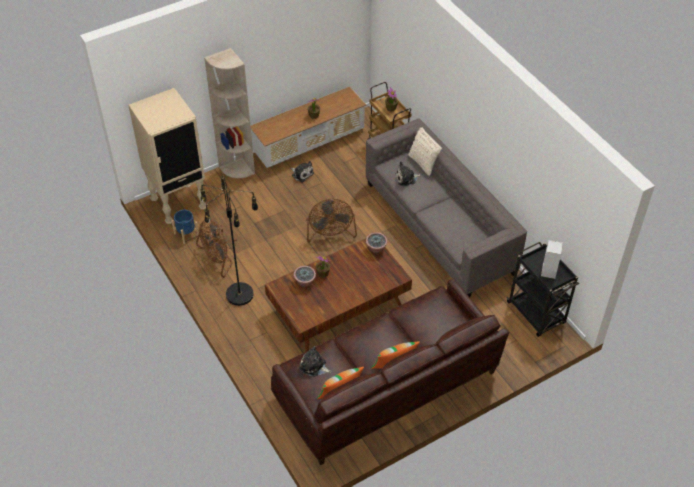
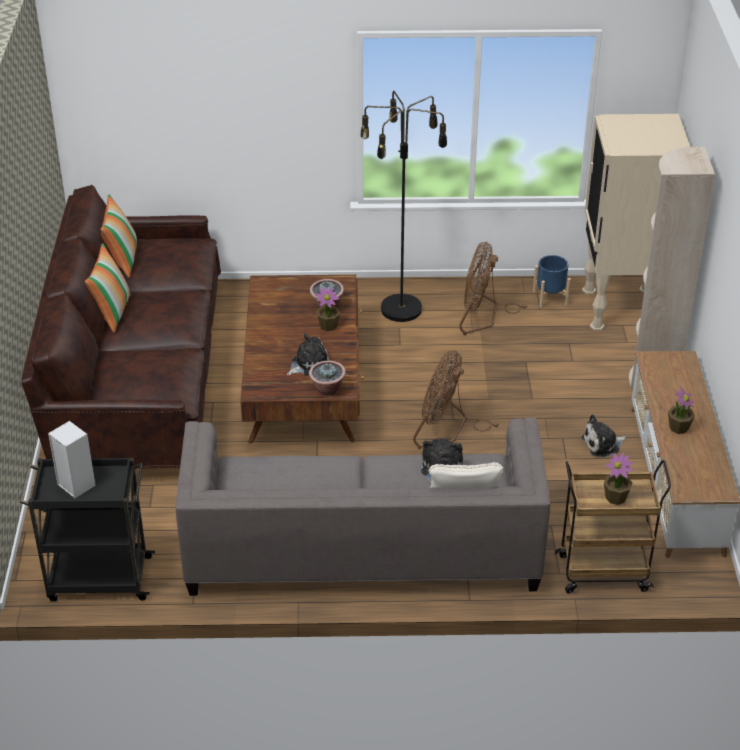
camera: 120 degrees right, 10 degrees down
(219, 257) = (484, 312): brown fan -> brown fan turned 75 degrees counterclockwise
(314, 366) = (179, 253): plush toy -> plush toy (308, 364)

